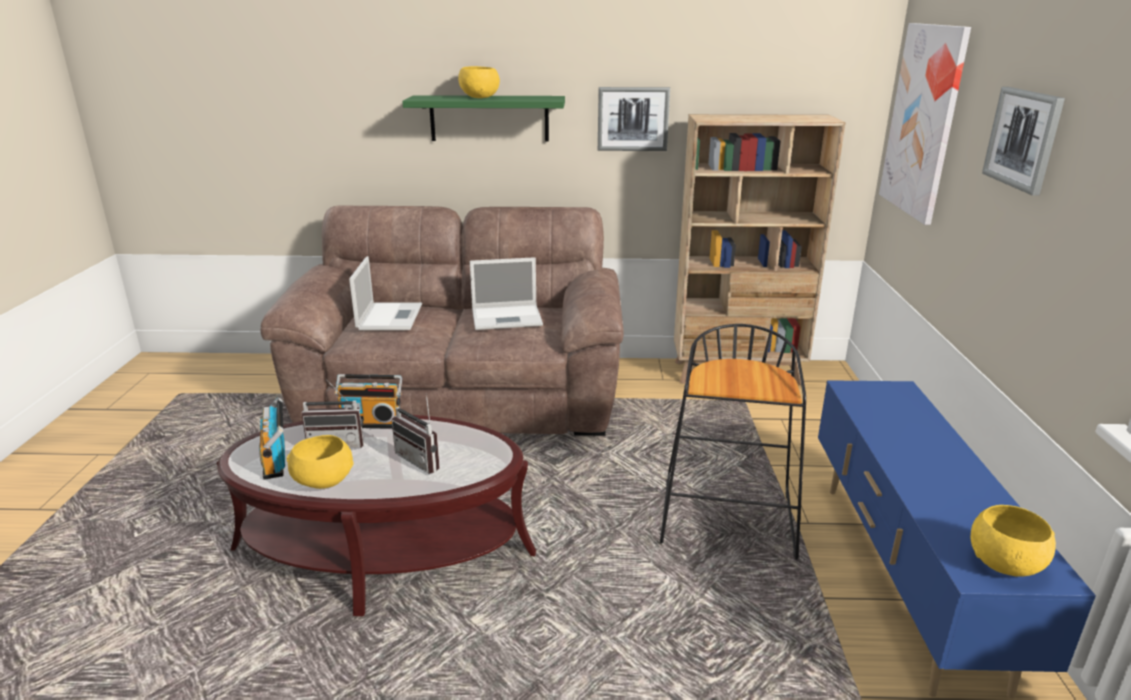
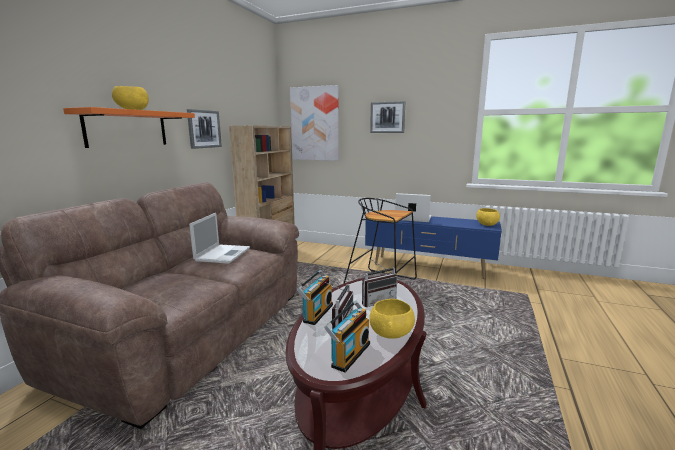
camera: 70 degrees left, 10 degrees down
(277, 460) = (349, 354): radio -> radio turned 60 degrees counterclockwise
(390, 316) = (153, 287): laptop -> laptop (412, 218)
(489, 118) = (127, 128): green shelf -> orange shelf

